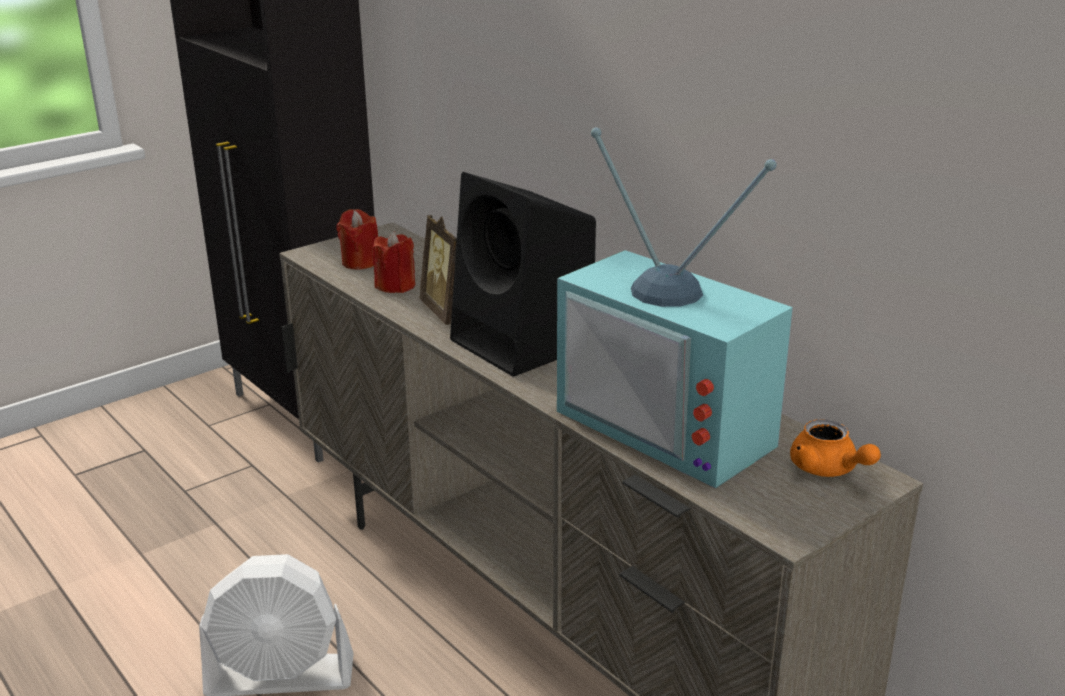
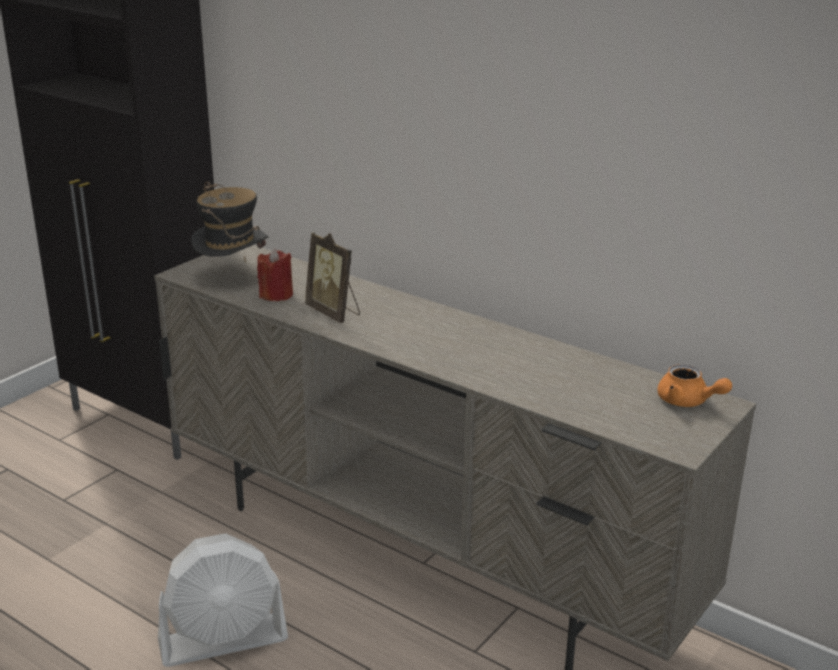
camera: 15 degrees left, 0 degrees up
(360, 262) = (233, 277): red candle -> hat
(524, 344) = (411, 332): black speaker -> none
(674, 425) = (561, 383): television -> none

